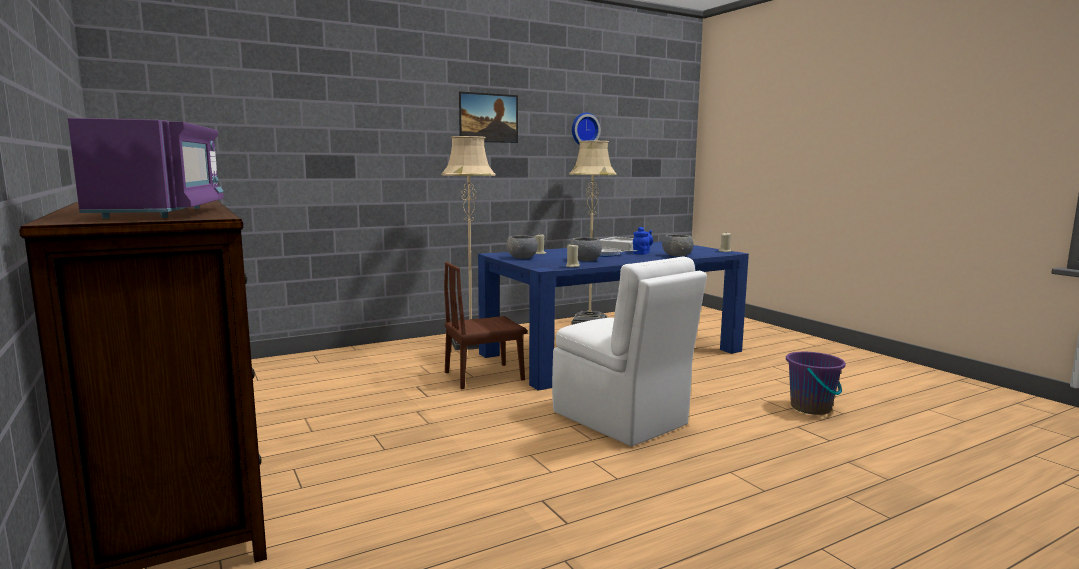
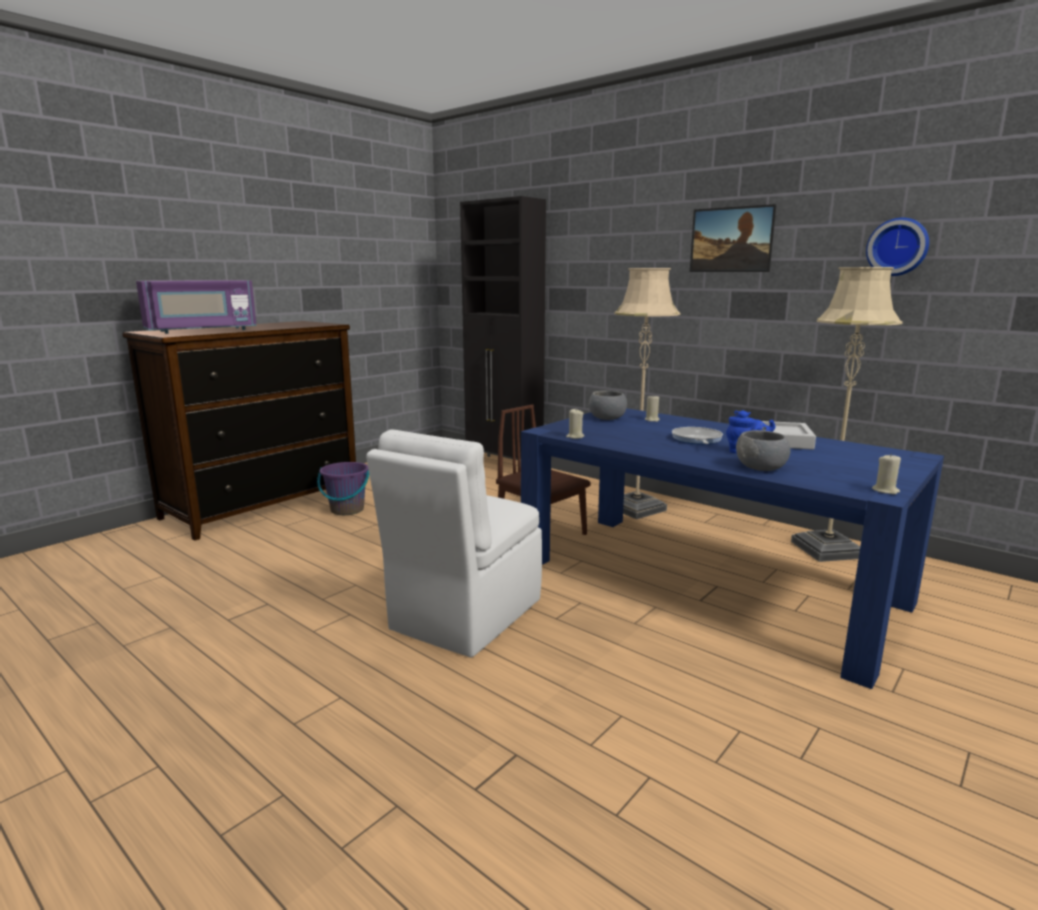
camera: 70 degrees right, 5 degrees up
(280, 363) = (504, 465): none -> black cabinet
(585, 260) = (630, 437): grey bowl -> none
(811, 408) = (615, 773): purple bucket -> purple bucket (347, 510)

